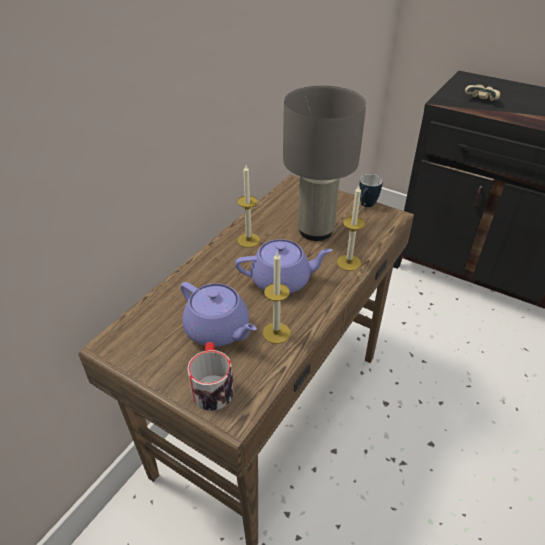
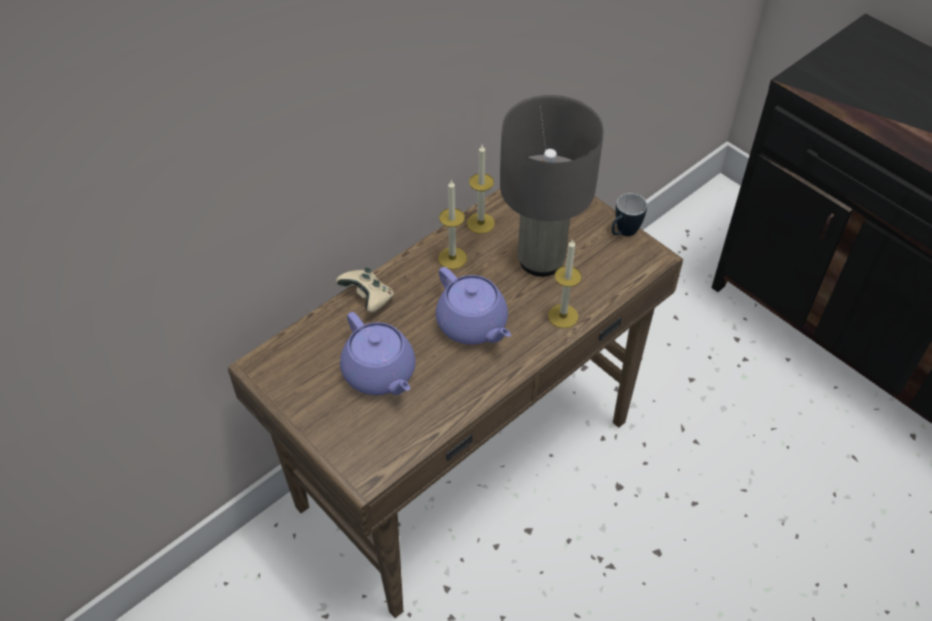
camera: 15 degrees right, 10 degrees up
(212, 385) = (355, 437): mug -> none
(276, 333) = (442, 391): candle -> candle (480, 223)
(282, 281) = (473, 325): purple teapot -> purple teapot turned 45 degrees clockwise
(481, 101) = (860, 88): beige game controller -> beige game controller (368, 298)

